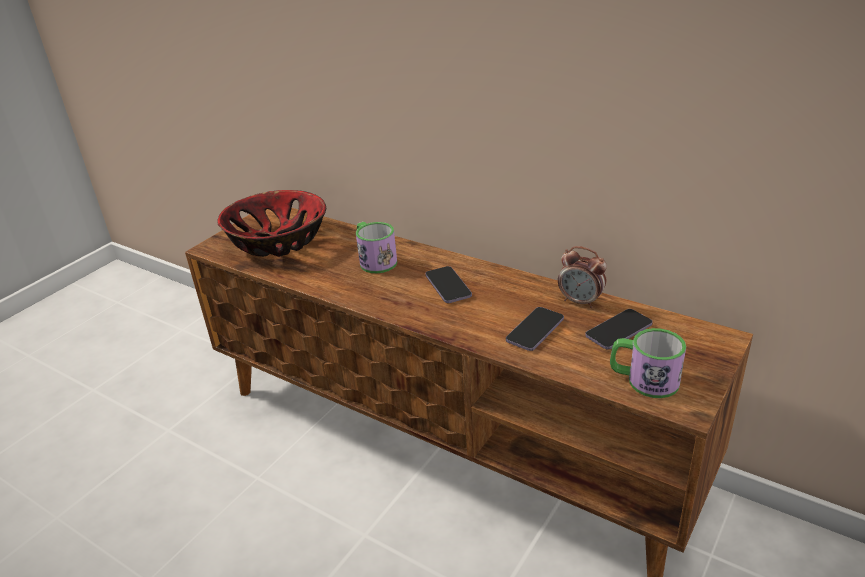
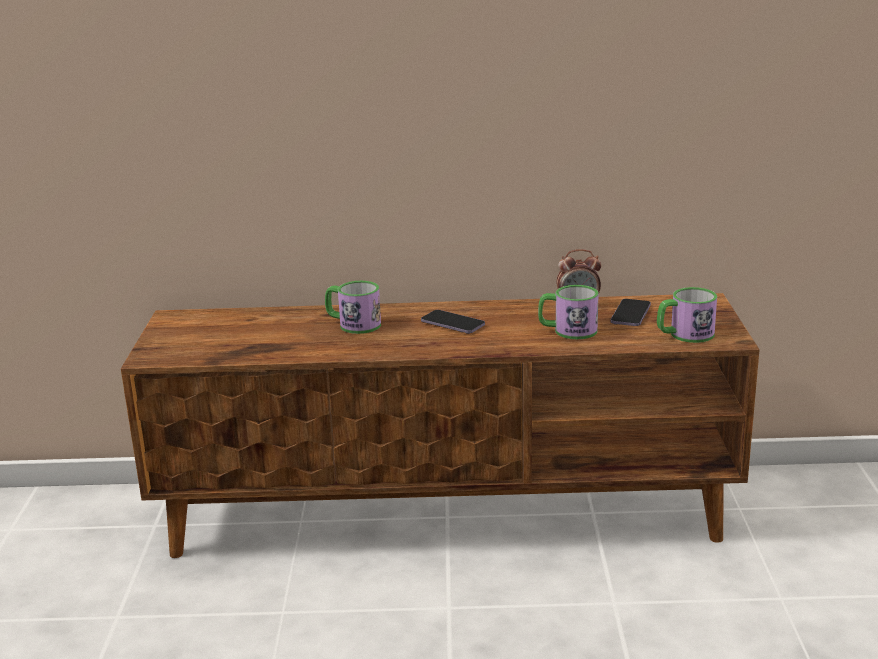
camera: 35 degrees left, 10 degrees down
(278, 241) = (223, 335): bowl -> none
(535, 330) = (567, 330): phone -> mug

